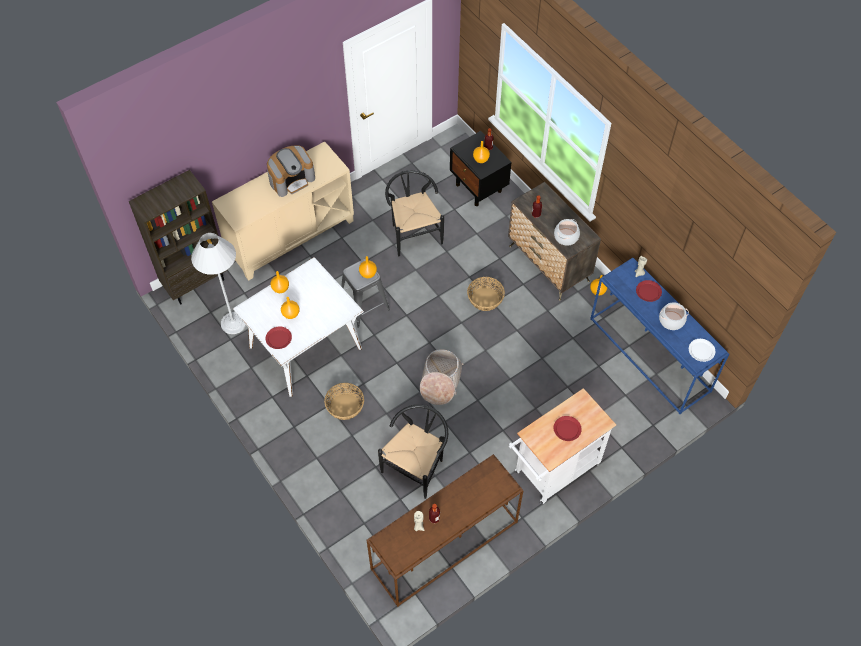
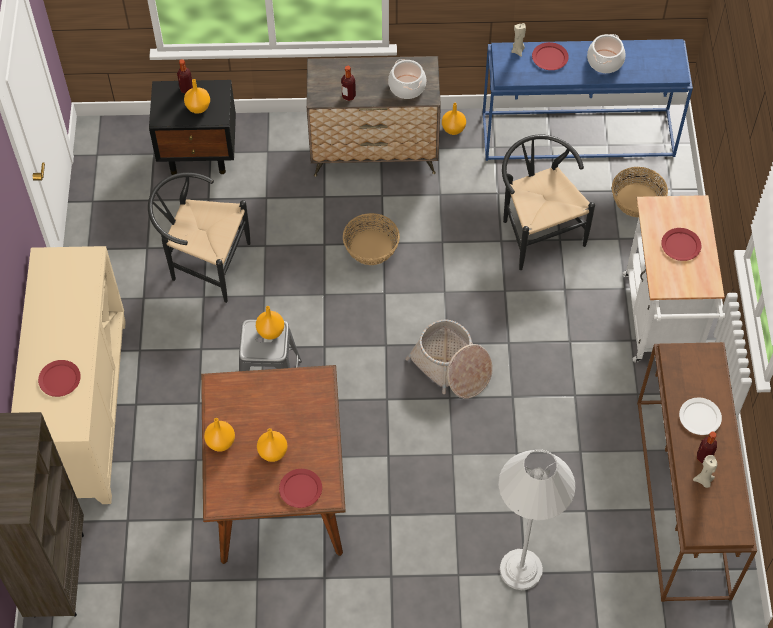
camera: 55 degrees left, 0 degrees up
(233, 323) = (166, 562): white floor lamp -> white floor lamp (521, 569)
(260, 199) = (60, 379): none -> red plate
(292, 179) = (60, 322): coffee machine -> none
(305, 348) = (279, 493): white dining table -> brown dining table
(345, 406) = (406, 497): basket -> basket (636, 201)
(417, 464) = (551, 462): black chair -> black chair (537, 230)
(701, 350) = (665, 60): white plate -> white plate (699, 417)

